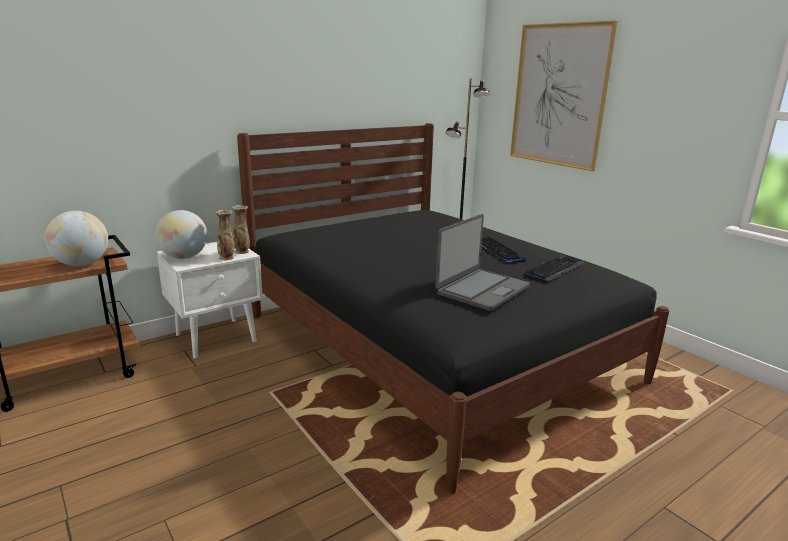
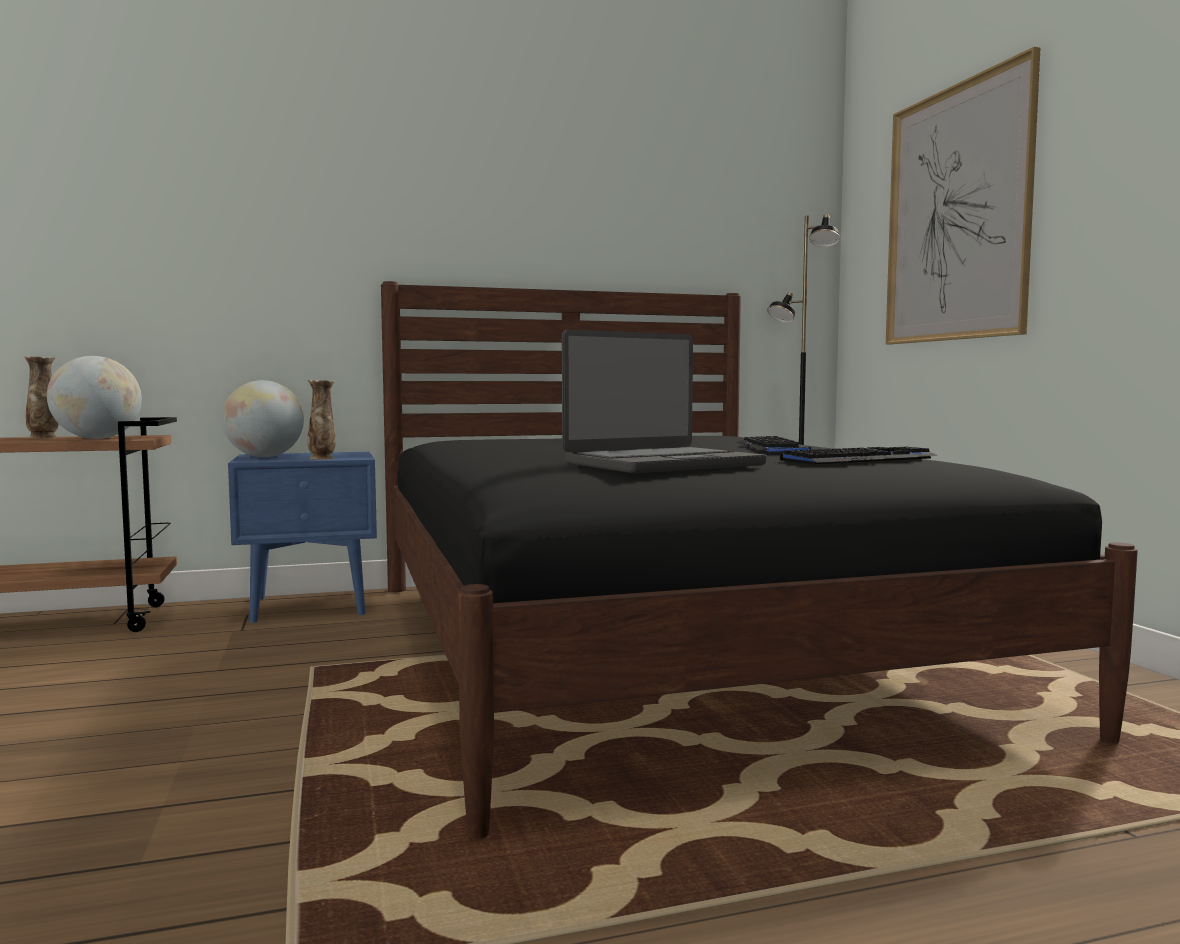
camera: 20 degrees right, 15 degrees down
(217, 337) = (311, 606): white nightstand -> blue nightstand
(242, 252) = (356, 456): vase -> vase (43, 438)

